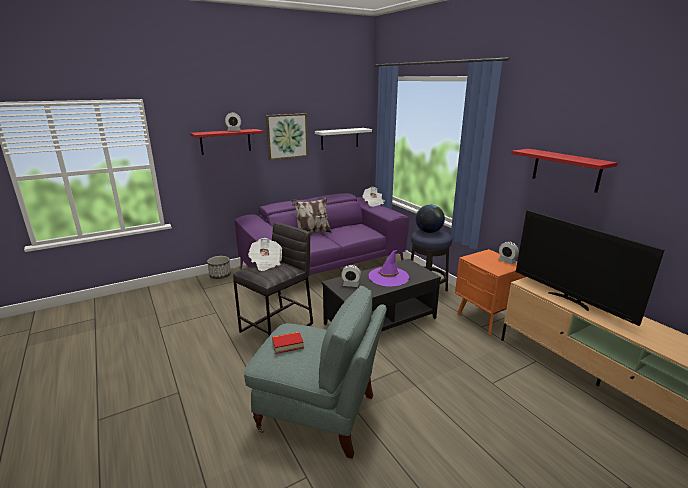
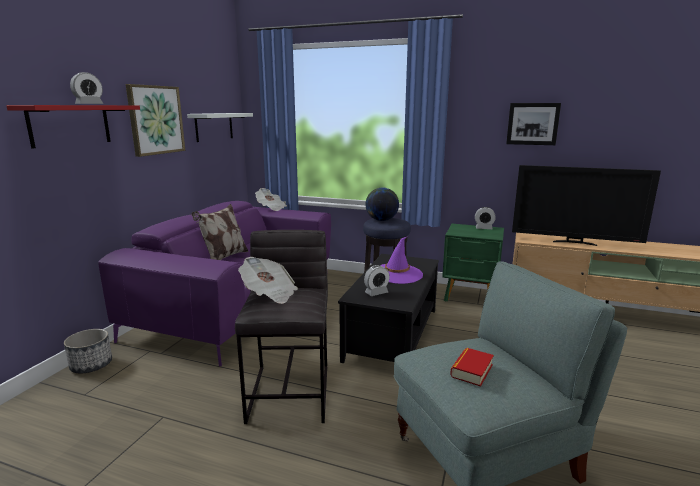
camera: 40 degrees left, 5 degrees down
(485, 319) = (470, 297): orange nightstand -> green nightstand
(566, 170) = (532, 124): red shelf -> picture

